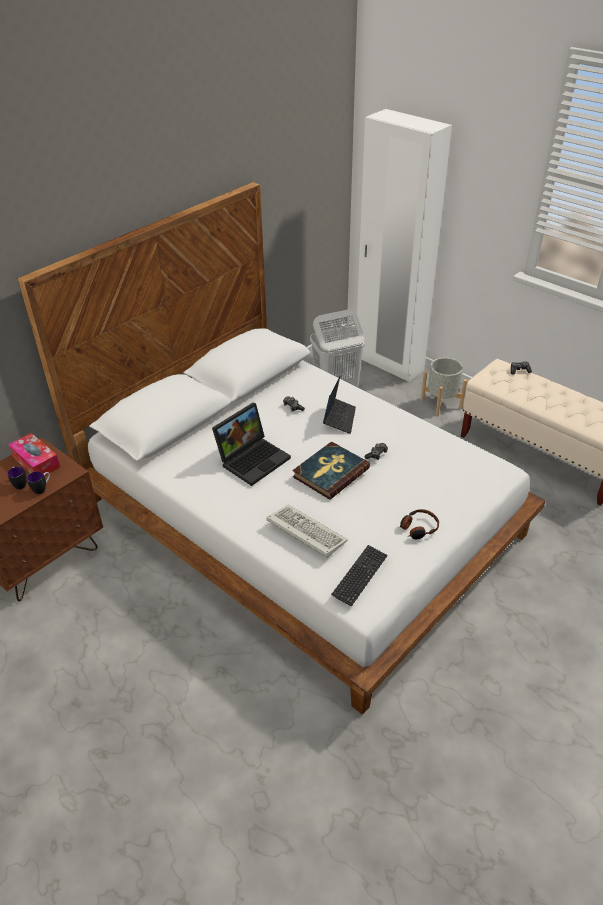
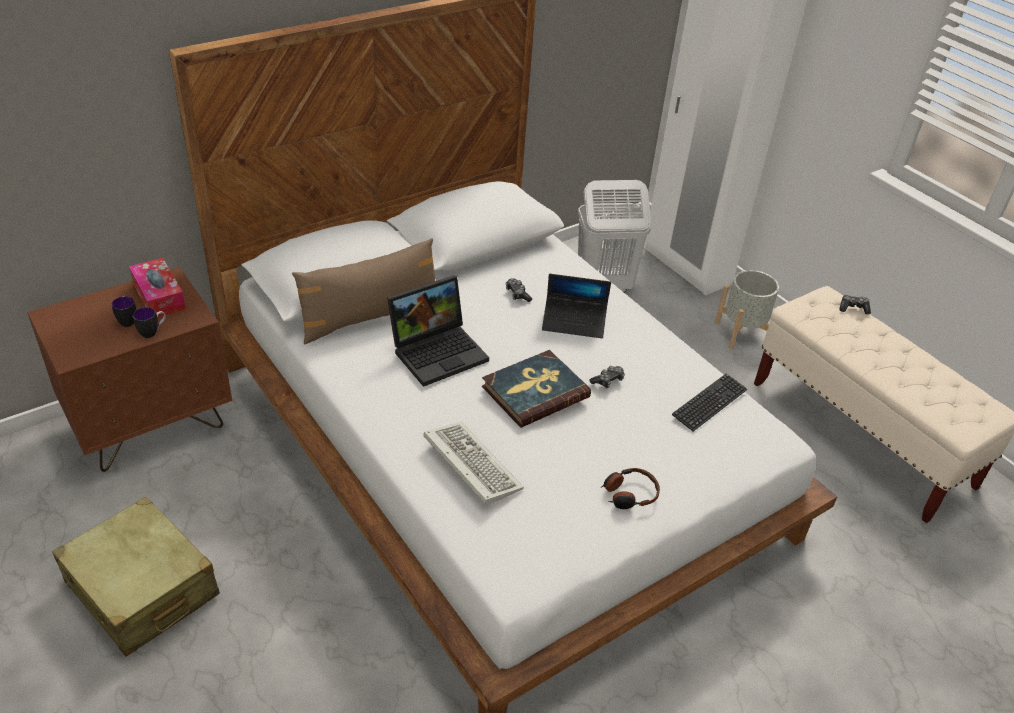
camera: 10 degrees right, 0 degrees up
(81, 678) = (142, 590): none -> beige suitcase
(195, 445) = (370, 318): none -> brown pillow
(339, 419) = (574, 322): laptop -> laptop turned 75 degrees clockwise
(360, 576) = (523, 541): keyboard -> keyboard (709, 403)

